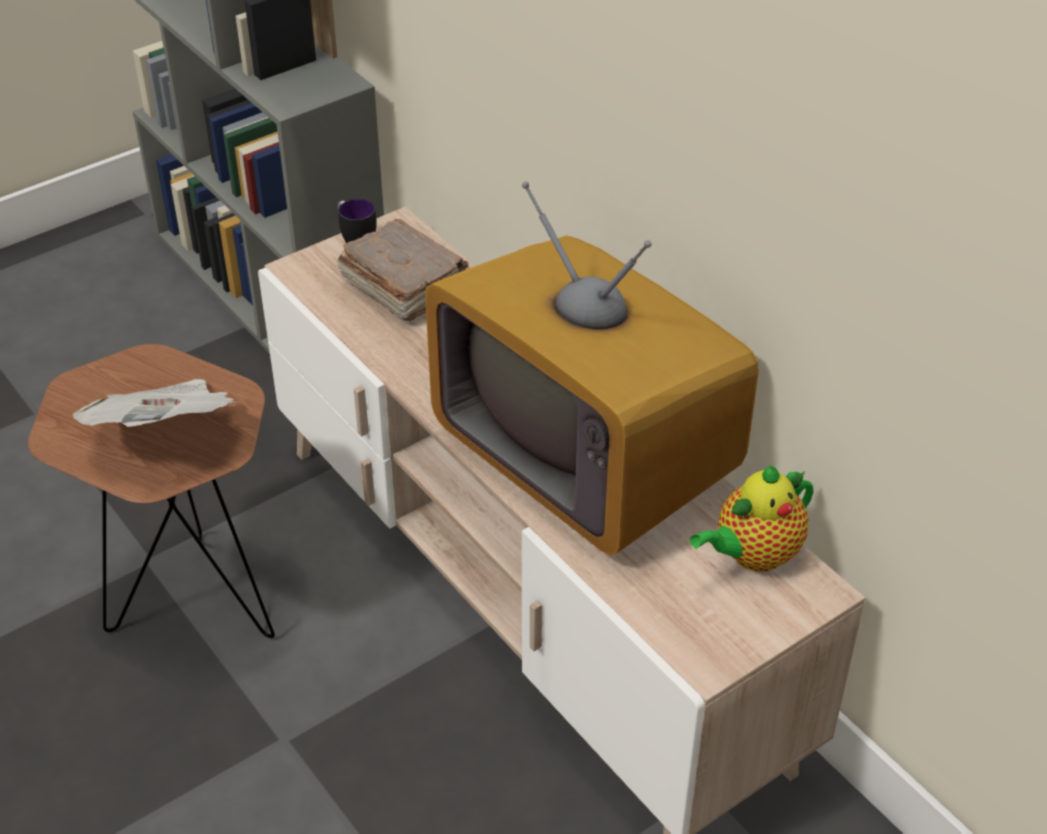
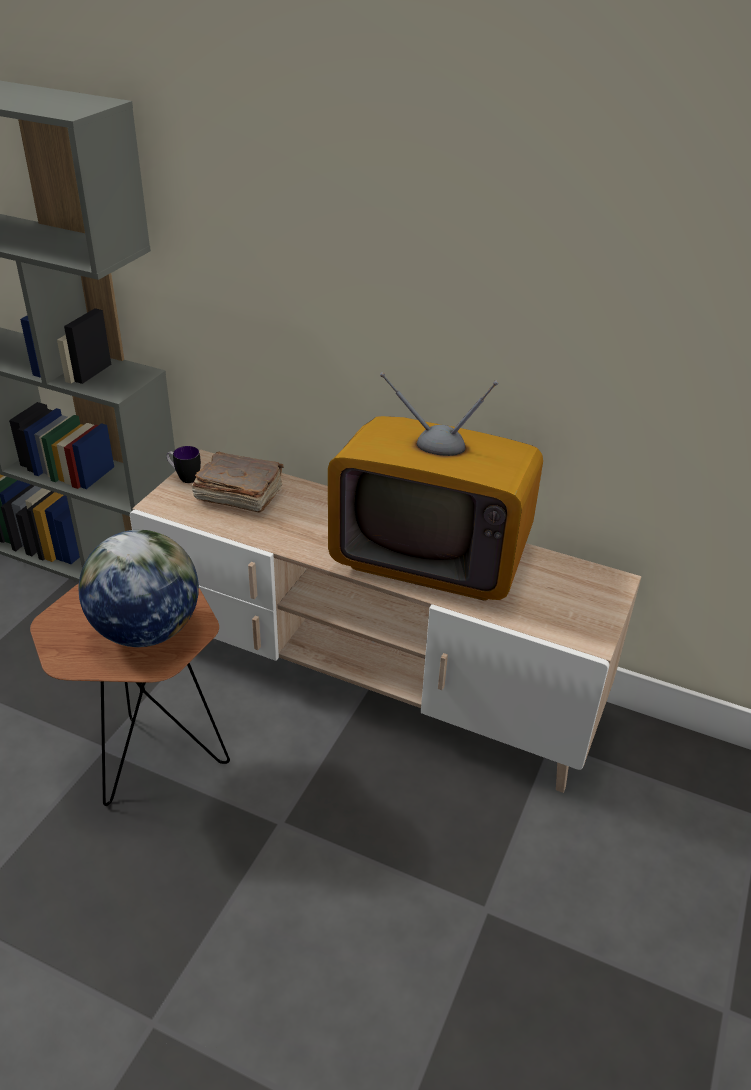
camera: 30 degrees left, 5 degrees down
(165, 433) = (146, 630): newspaper -> globe
(753, 555) = (567, 575): teapot -> none

